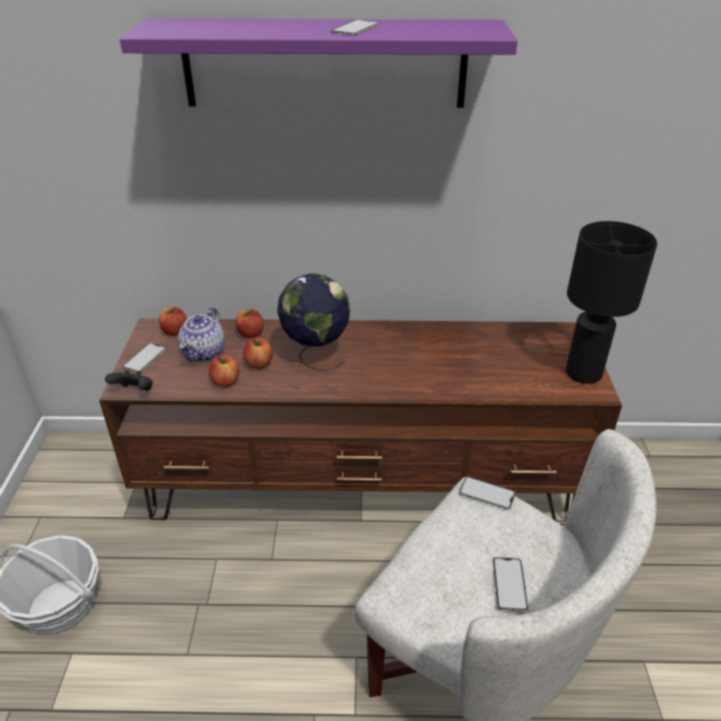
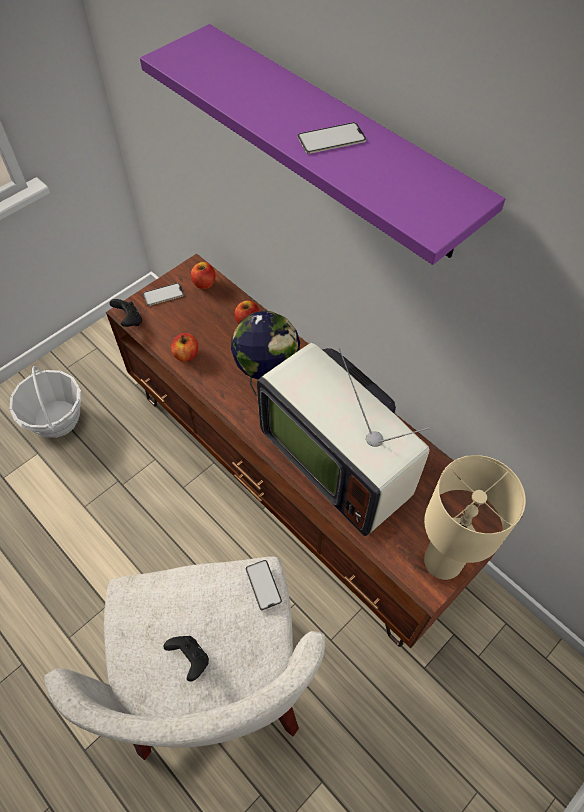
camera: 45 degrees right, 20 degrees up
(204, 353) = (201, 317): teapot -> none
(259, 364) = (223, 355): apple -> none
(440, 367) = (338, 459): none -> television
(509, 584) = (190, 658): phone -> black game controller
(582, 373) = (442, 560): black table lamp -> beige table lamp

